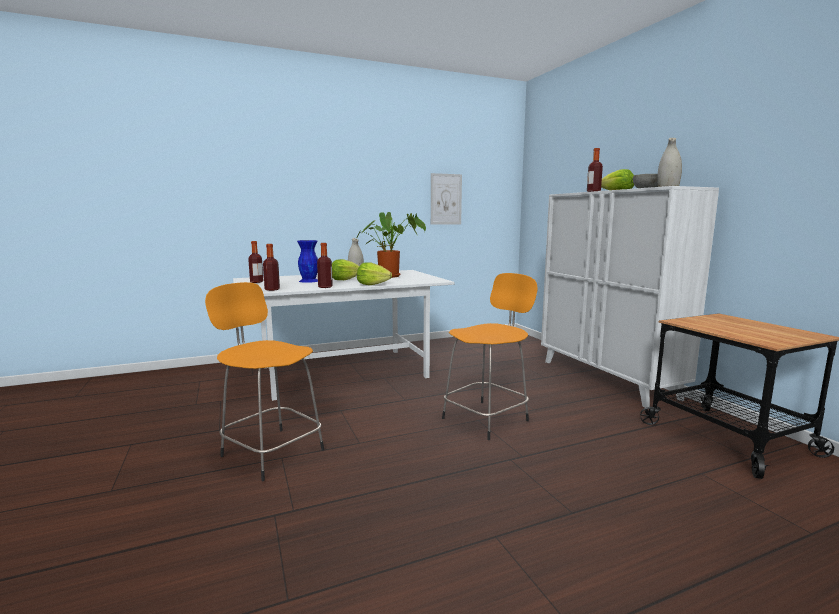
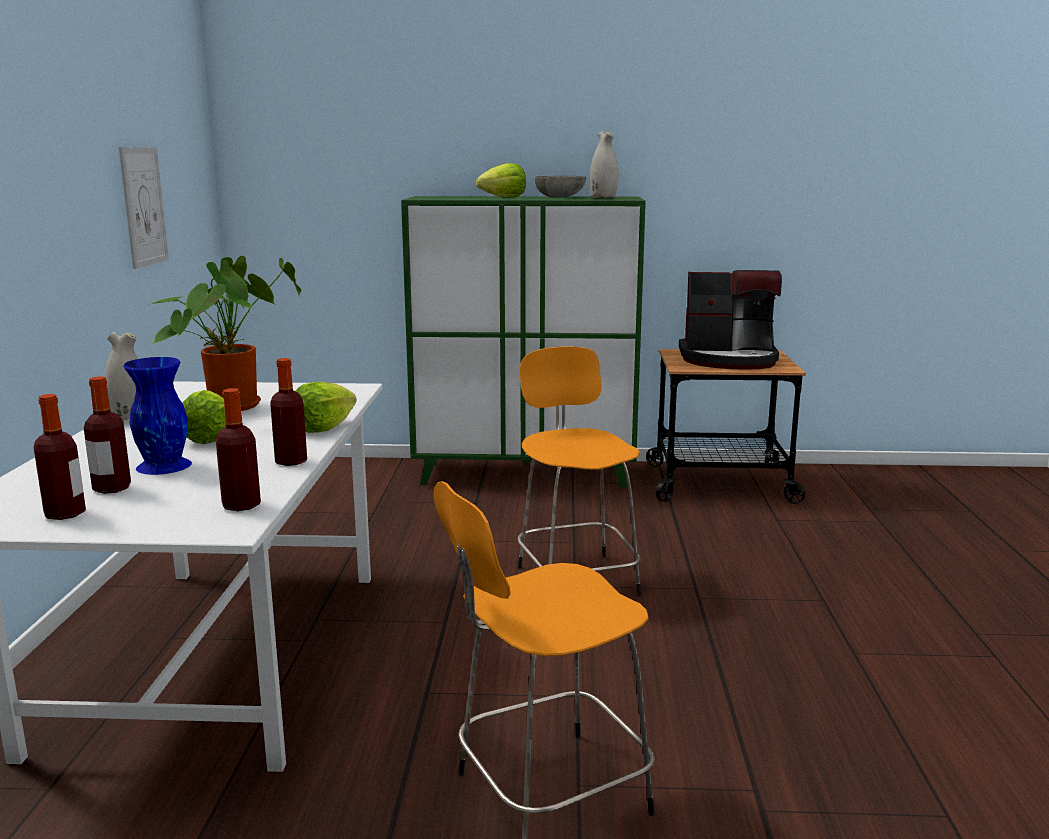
camera: 65 degrees left, 5 degrees up
(593, 191) = (492, 199): bottle -> bottle (112, 488)
(607, 379) = (525, 474): white cabinet -> green cabinet
(745, 328) = (729, 359): none -> coffee machine

